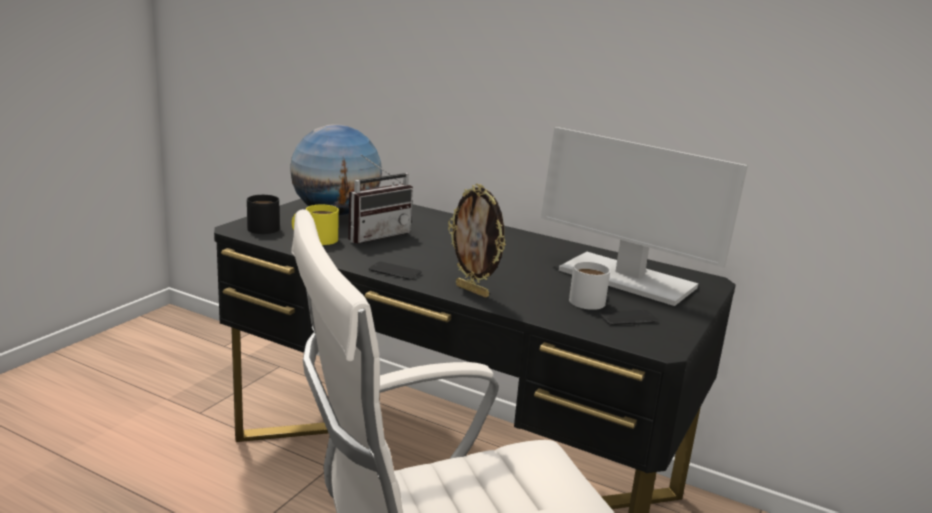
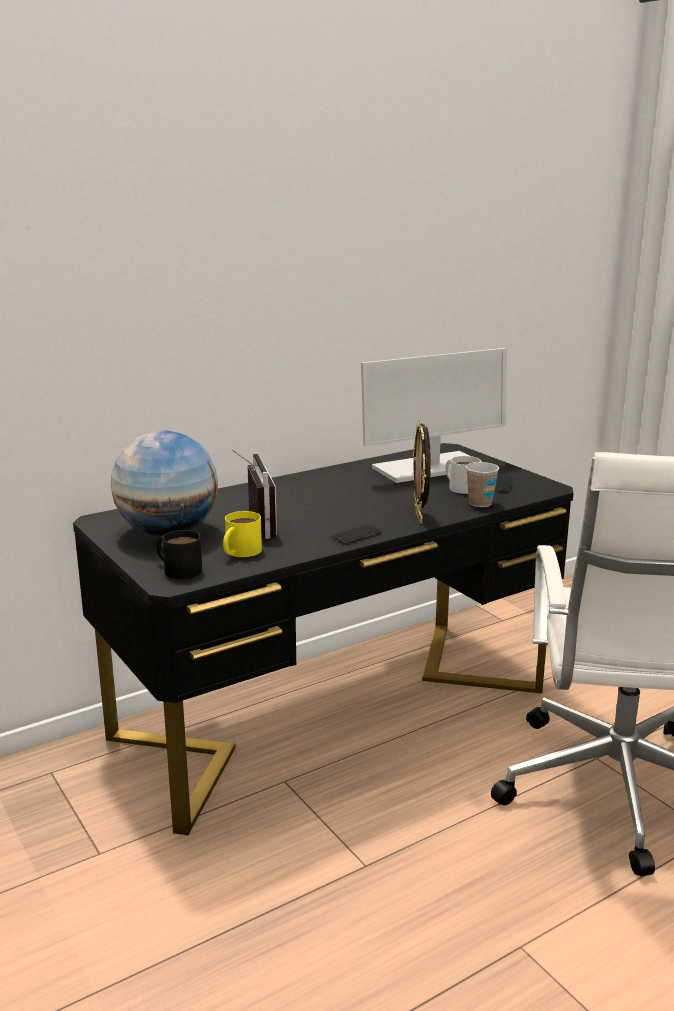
camera: 60 degrees left, 0 degrees up
(473, 291) = (419, 517): picture frame -> picture frame turned 105 degrees clockwise
(551, 314) = (480, 503): none -> cup

